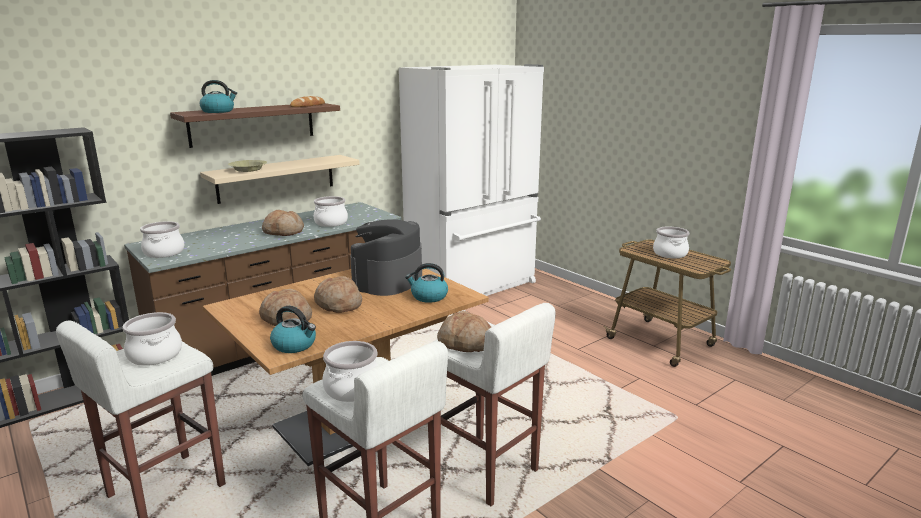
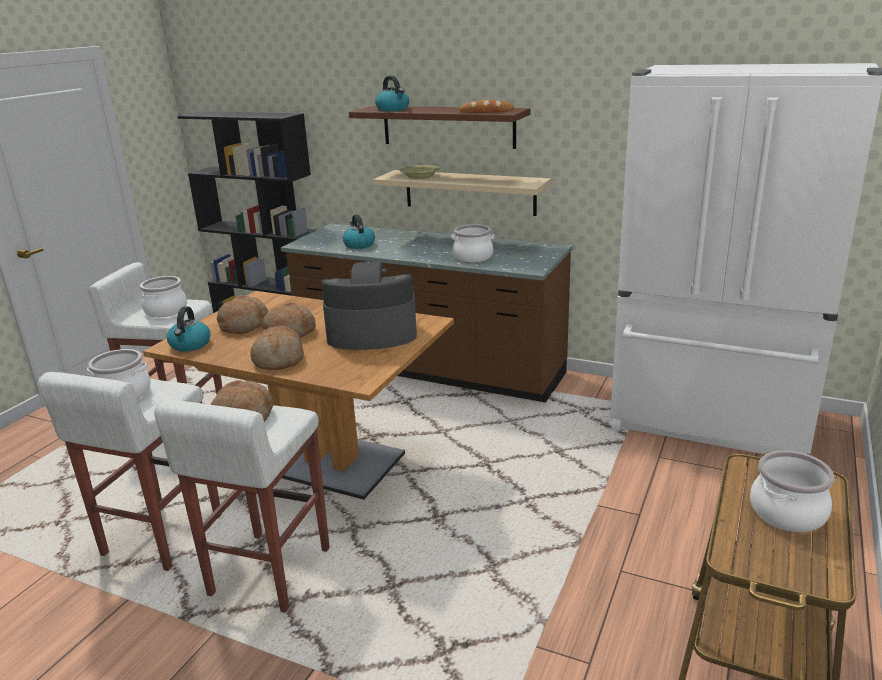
camera: 65 degrees right, 5 degrees up
(163, 252) = (319, 238): cooking pot -> none
(283, 232) = (419, 251): bread -> bread (279, 359)
(428, 297) = (341, 364): kettle -> kettle (359, 245)

